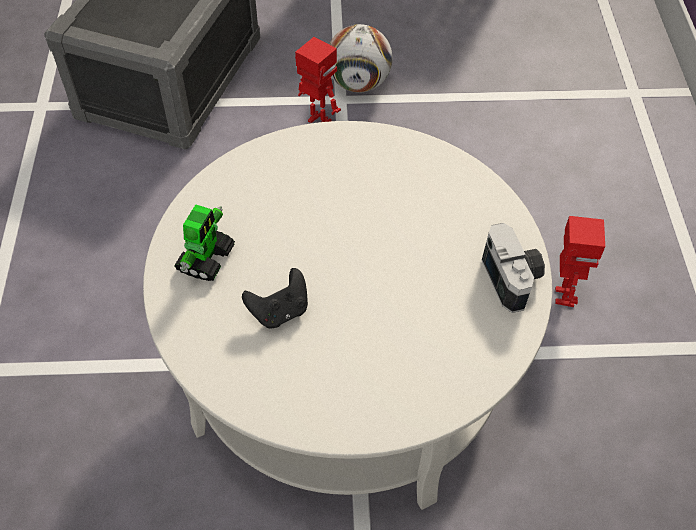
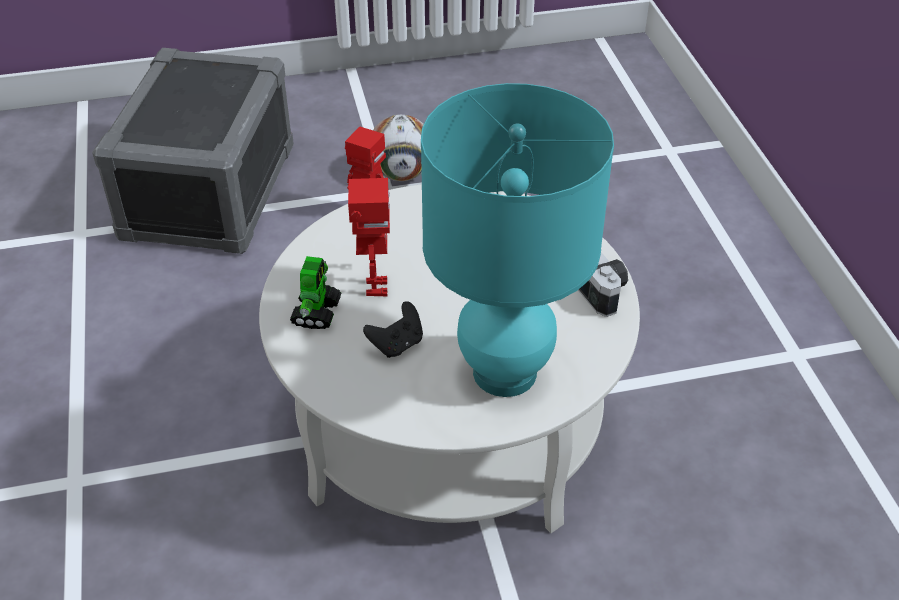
camera: 10 degrees left, 10 degrees down
(386, 365) = (505, 373): none -> turquoise table lamp
(562, 296) = (642, 333): toy robot -> toy robot (375, 287)

